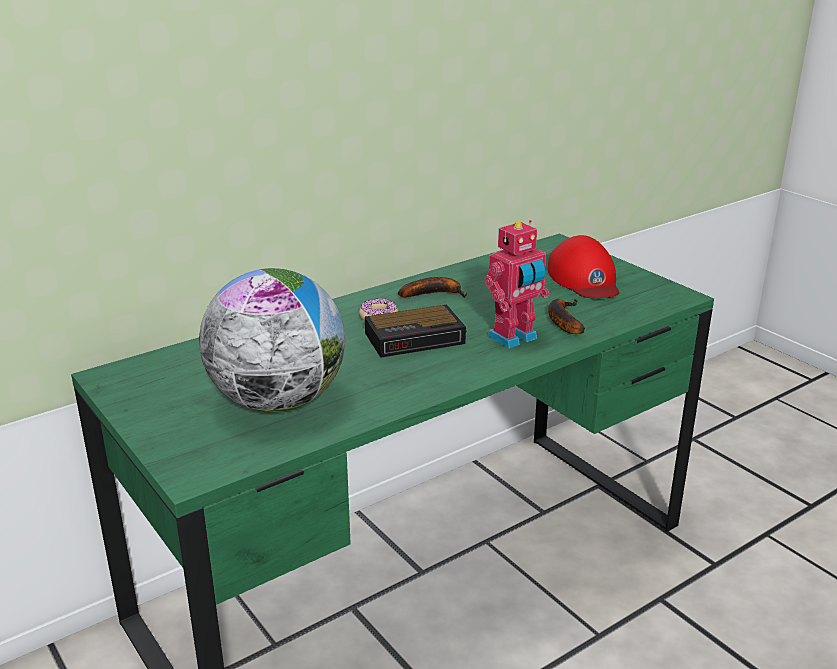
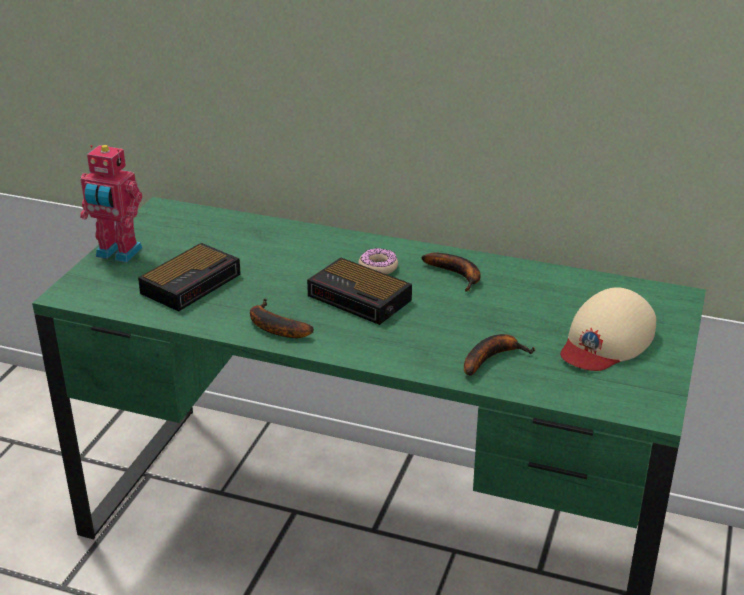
camera: 55 degrees right, 5 degrees up
(278, 401) = (192, 283): globe -> alarm clock
(409, 387) = (273, 327): none -> banana
(514, 338) = (420, 345): toy robot -> toy robot (117, 253)
(584, 279) = (606, 340): red cap -> beige cap

